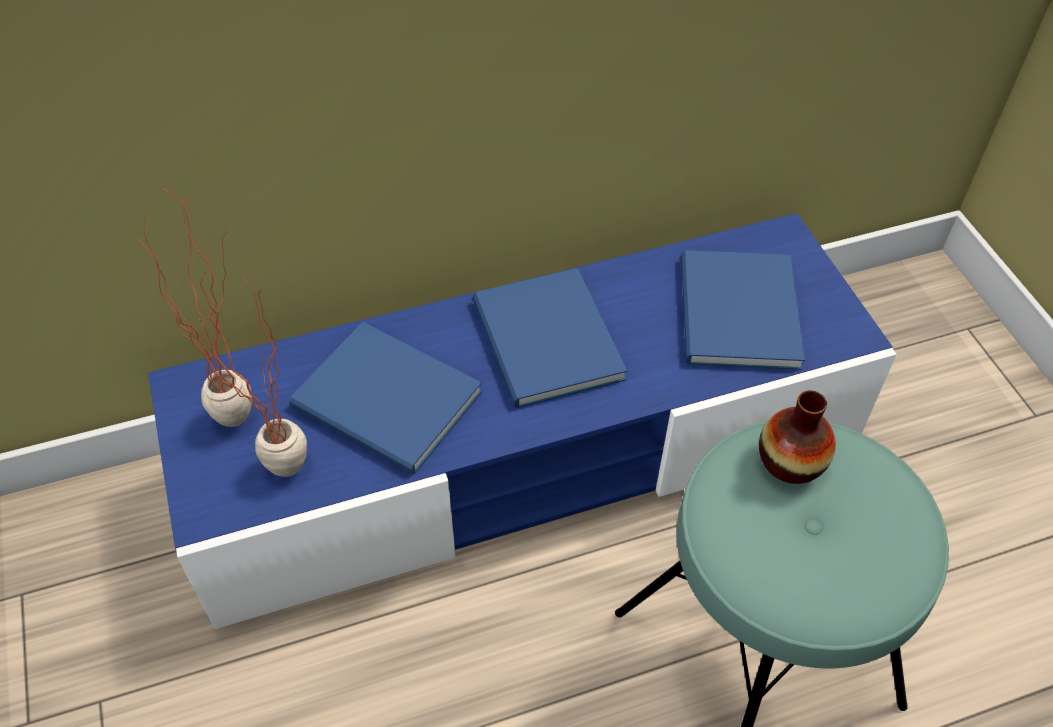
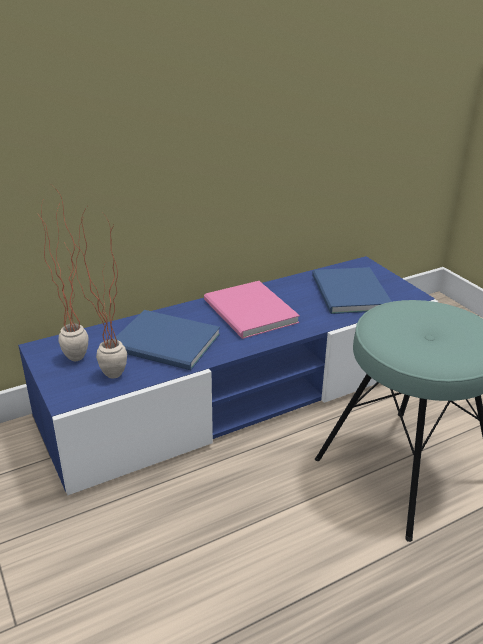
camera: 10 degrees left, 20 degrees down
(545, 344) = (249, 313): blue book -> pink book
(790, 461) = (408, 312): vase -> none

